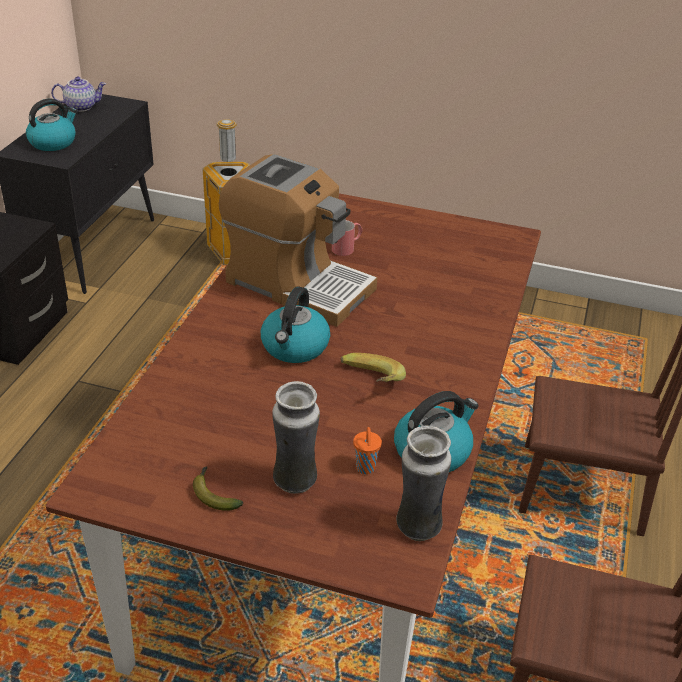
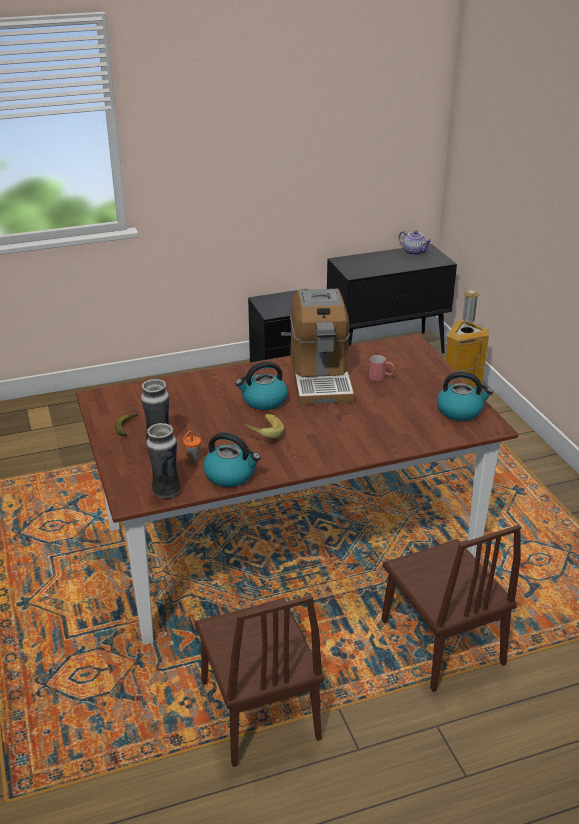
camera: 55 degrees right, 5 degrees down
(53, 142) = (366, 264): kettle -> kettle (460, 411)

